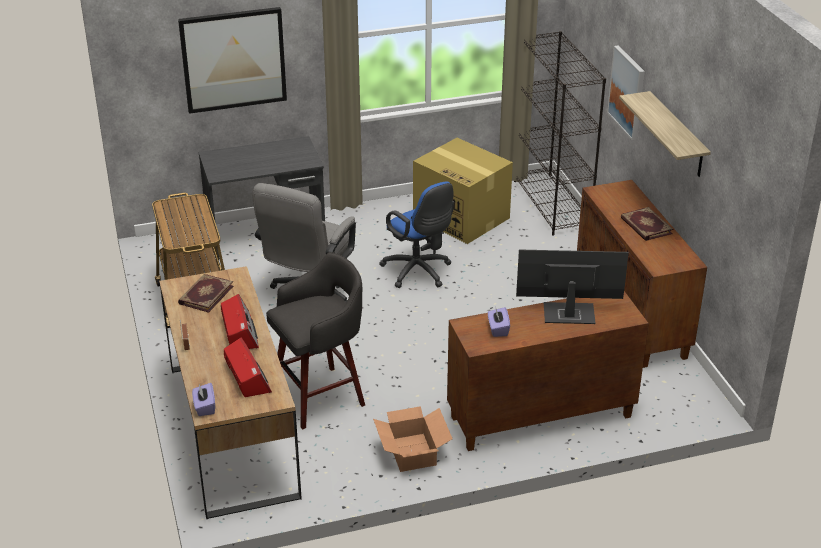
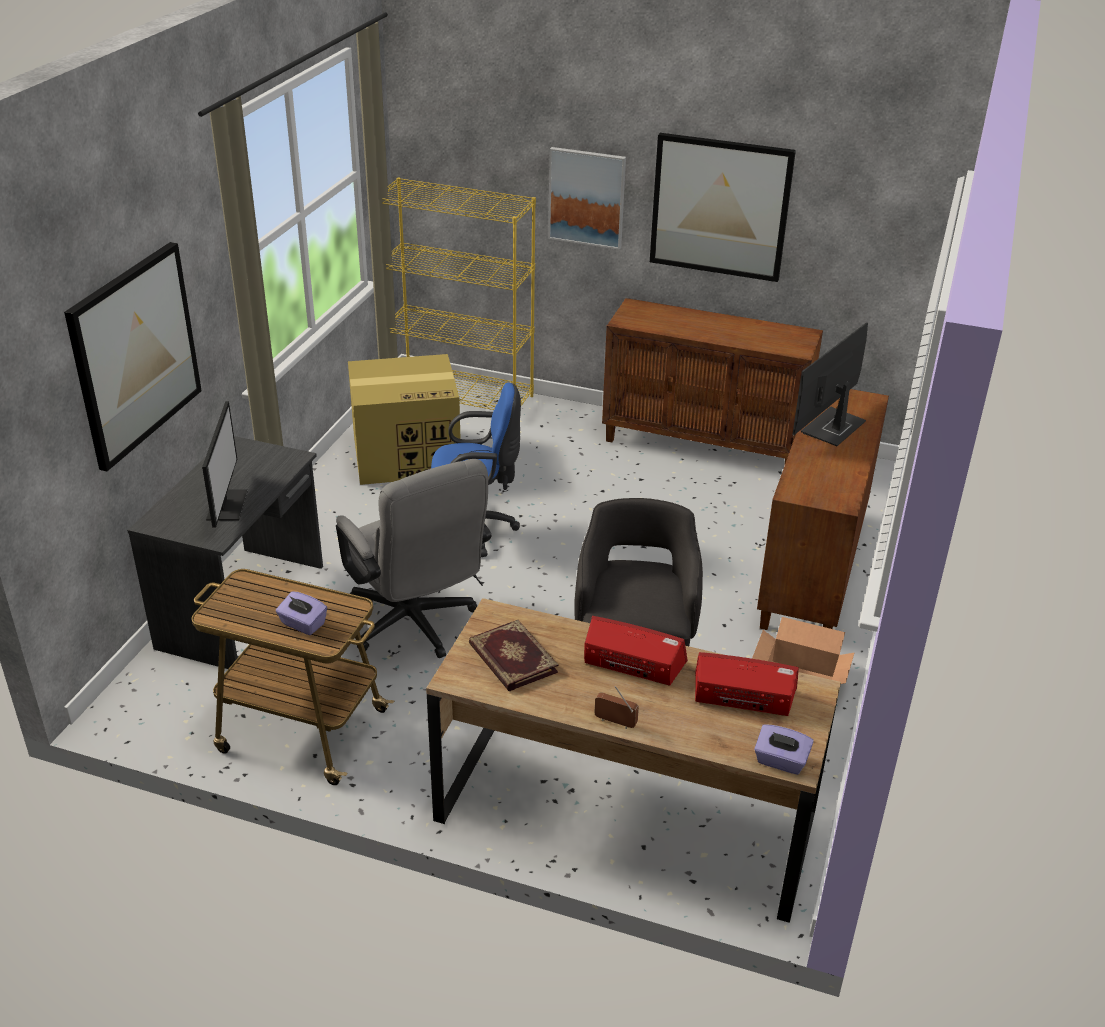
camera: 55 degrees left, 0 degrees up
(247, 165) = (226, 504): none -> monitor
(498, 329) = (822, 477): purple tissue box -> purple tissue box (302, 624)
(552, 204) = (461, 396): black bookcase -> yellow bookcase
(645, 226) = (719, 326): book -> none
(677, 135) = (720, 207): shelf -> picture

